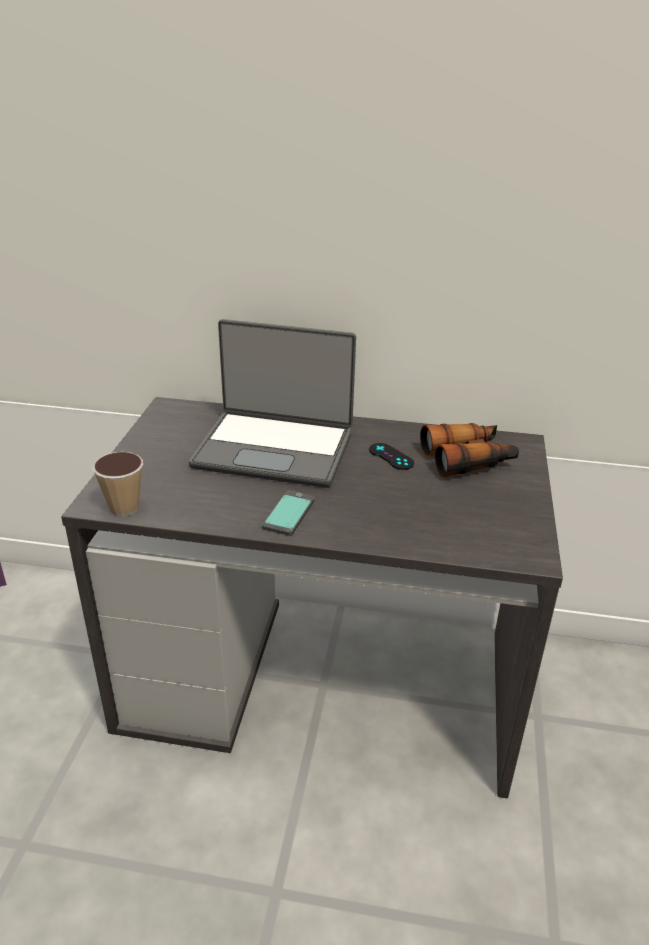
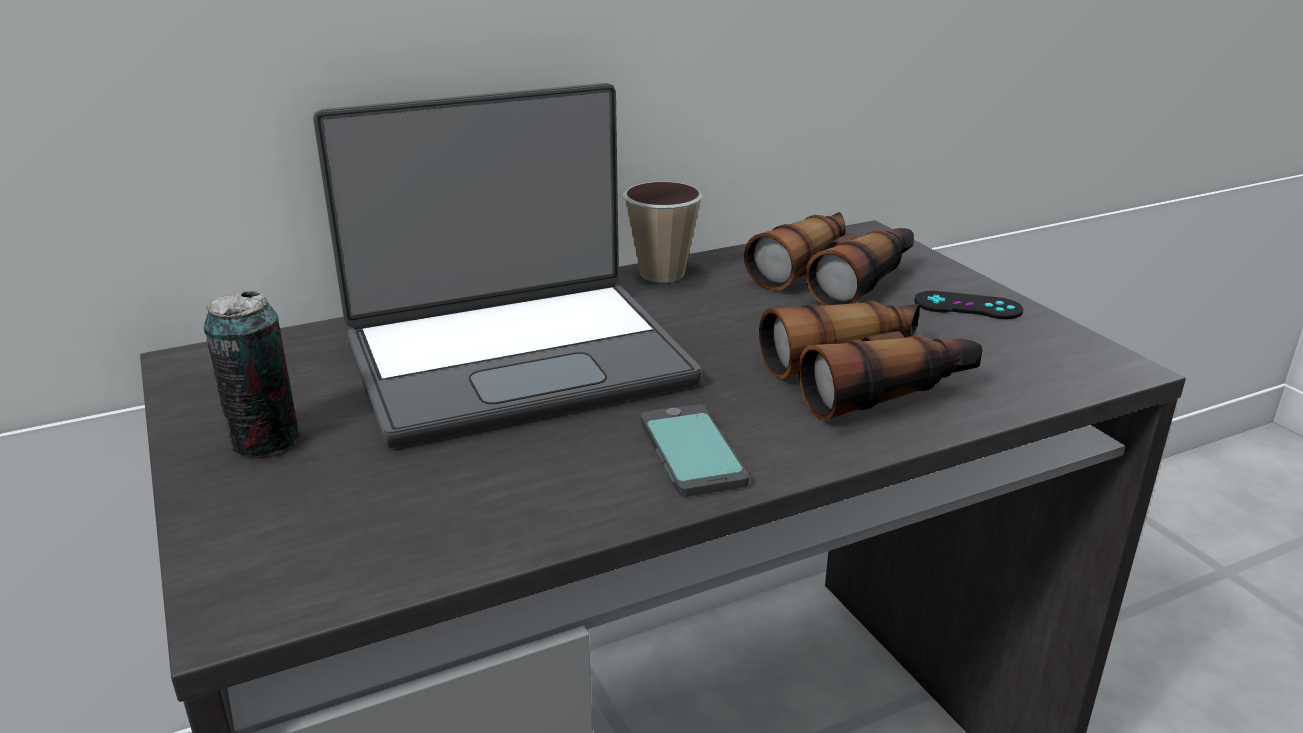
camera: 35 degrees left, 5 degrees down
(124, 508) = (330, 584): cup -> cup (662, 273)
(157, 448) = (265, 440): none -> can
(391, 456) = (724, 308): black game controller -> black game controller (967, 306)
(404, 515) = (870, 379): none -> binoculars

